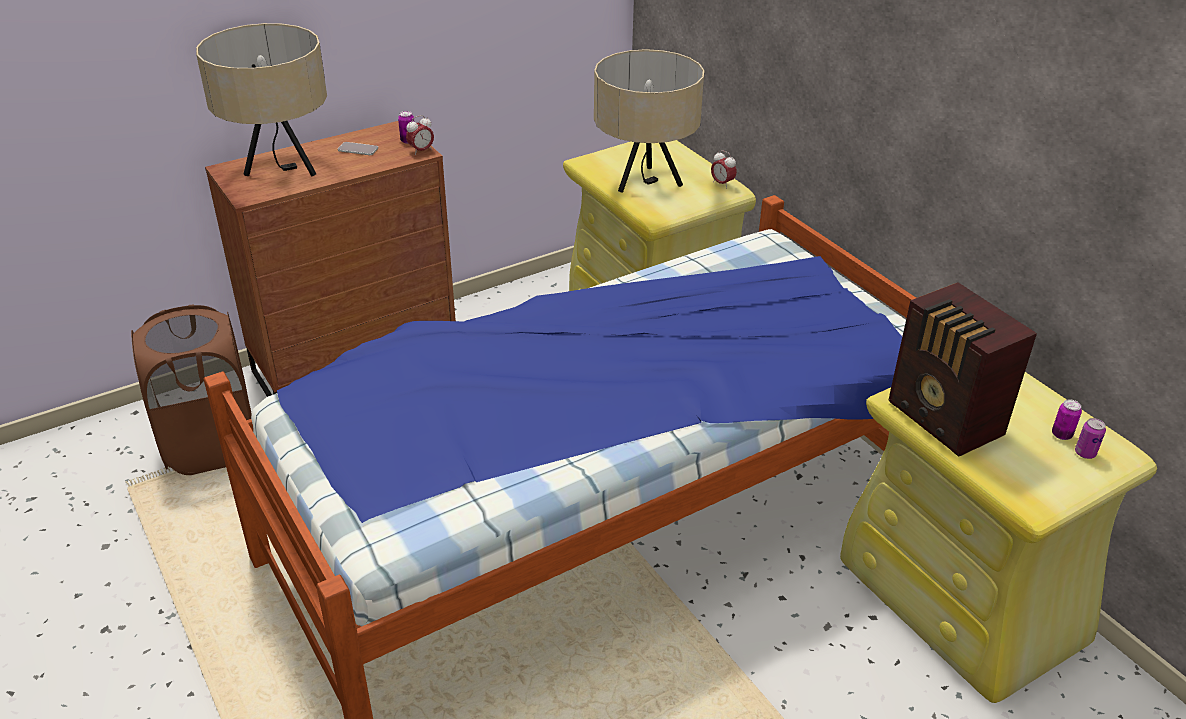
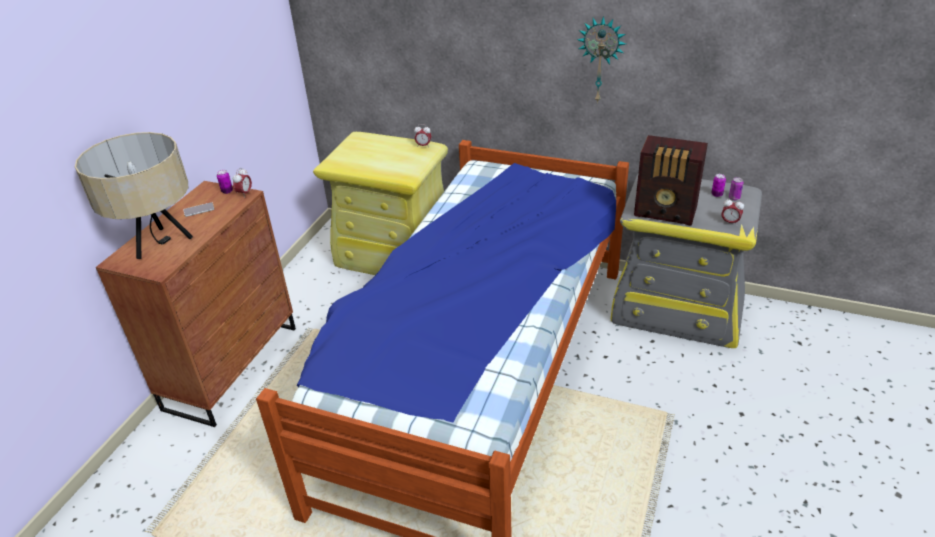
camera: 35 degrees left, 0 degrees up
(211, 445) = (185, 471): brown laundry basket -> none
(644, 184) = (380, 163): beige table lamp -> none
(960, 600) = (678, 311): yellow nightstand -> grey nightstand
(969, 138) = (601, 59): none -> wall clock
(1029, 484) = (730, 222): none -> alarm clock

